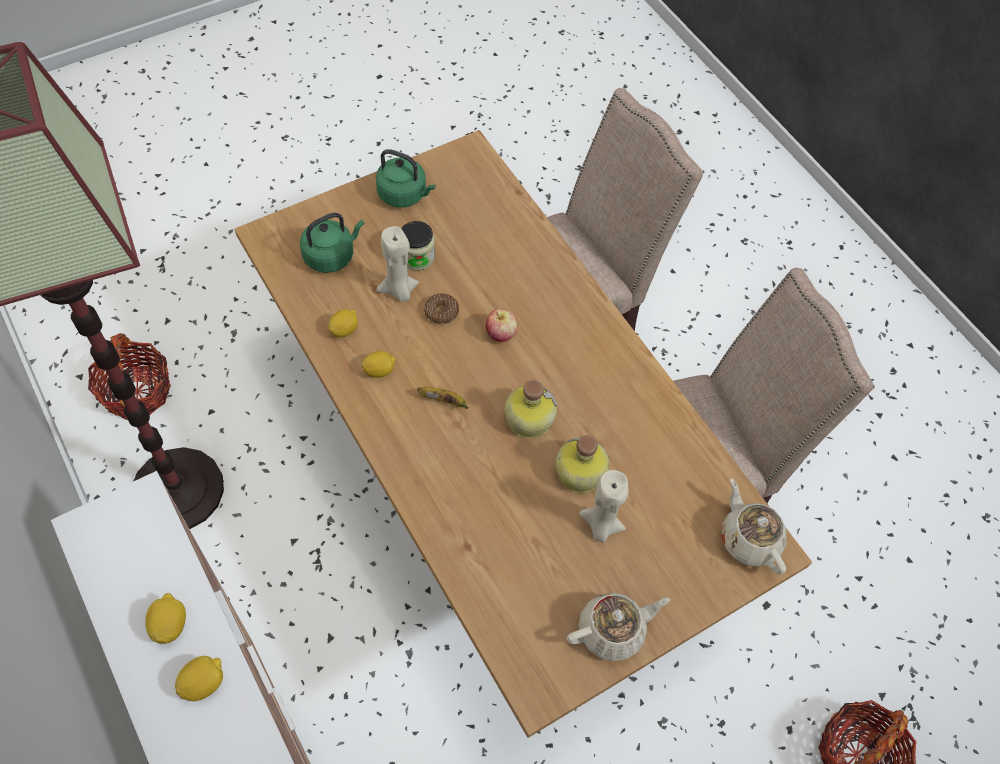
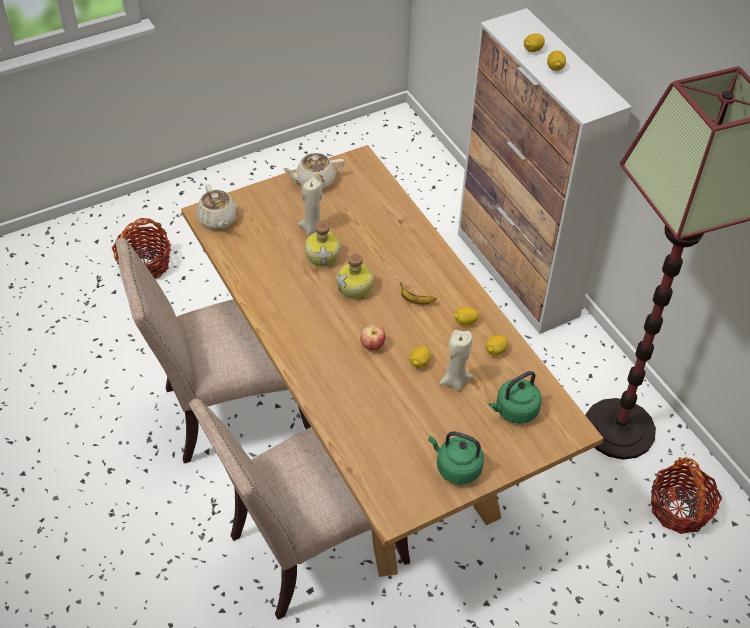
camera: 175 degrees left, 10 degrees down
(417, 257) = (441, 408): jar -> none
(441, 312) = (419, 363): donut -> lemon

